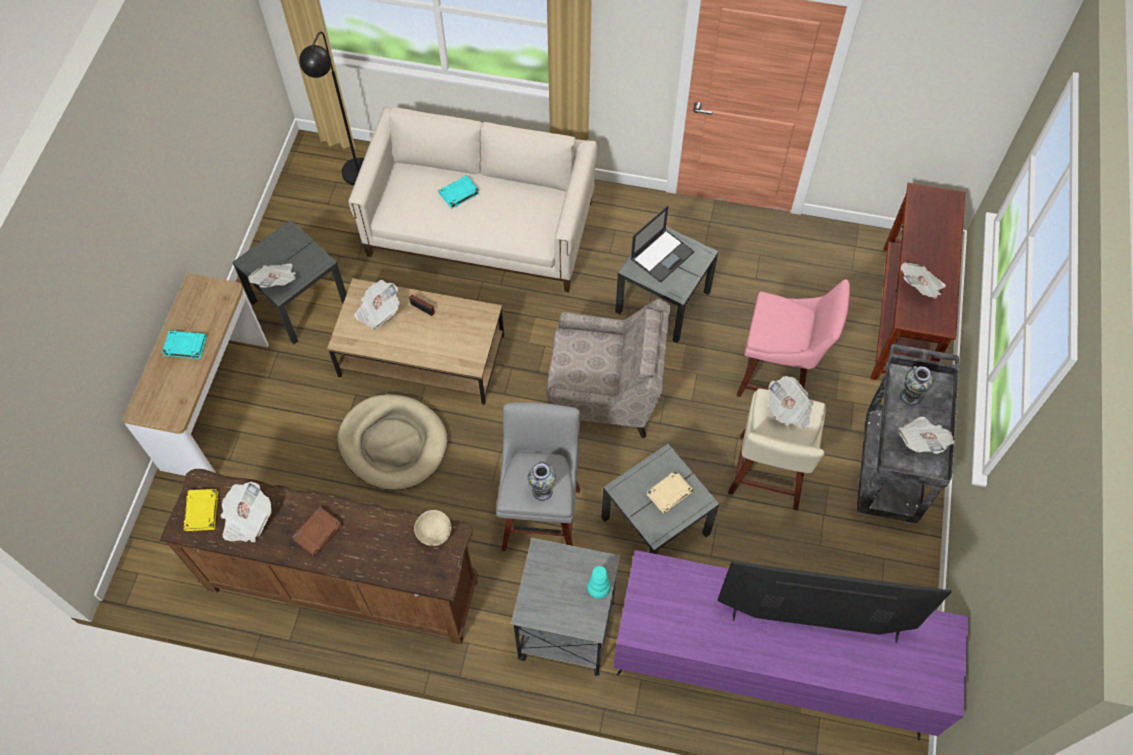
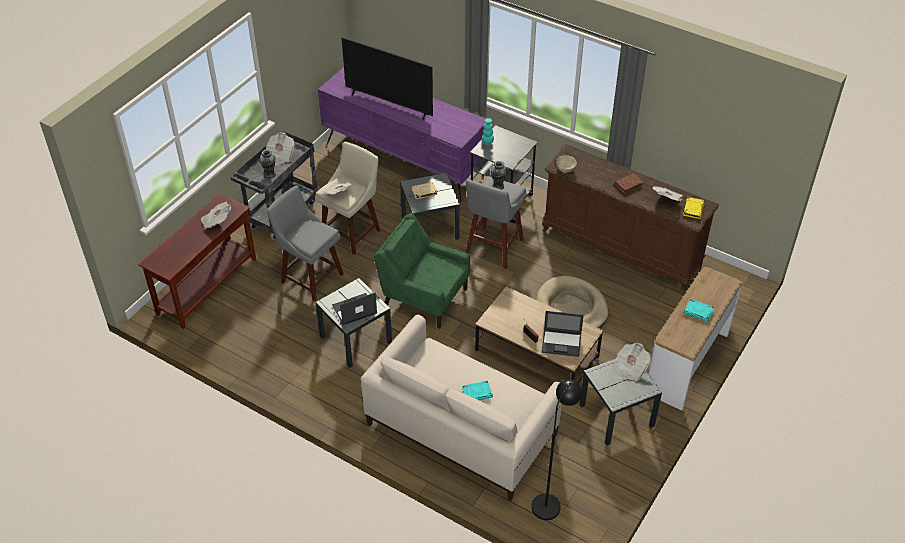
camera: 160 degrees left, 15 degrees down
(378, 311) = (562, 343): newspaper -> laptop
(605, 395) = (424, 297): beige armchair -> green armchair
(778, 376) = (310, 277): pink stool -> grey stool

